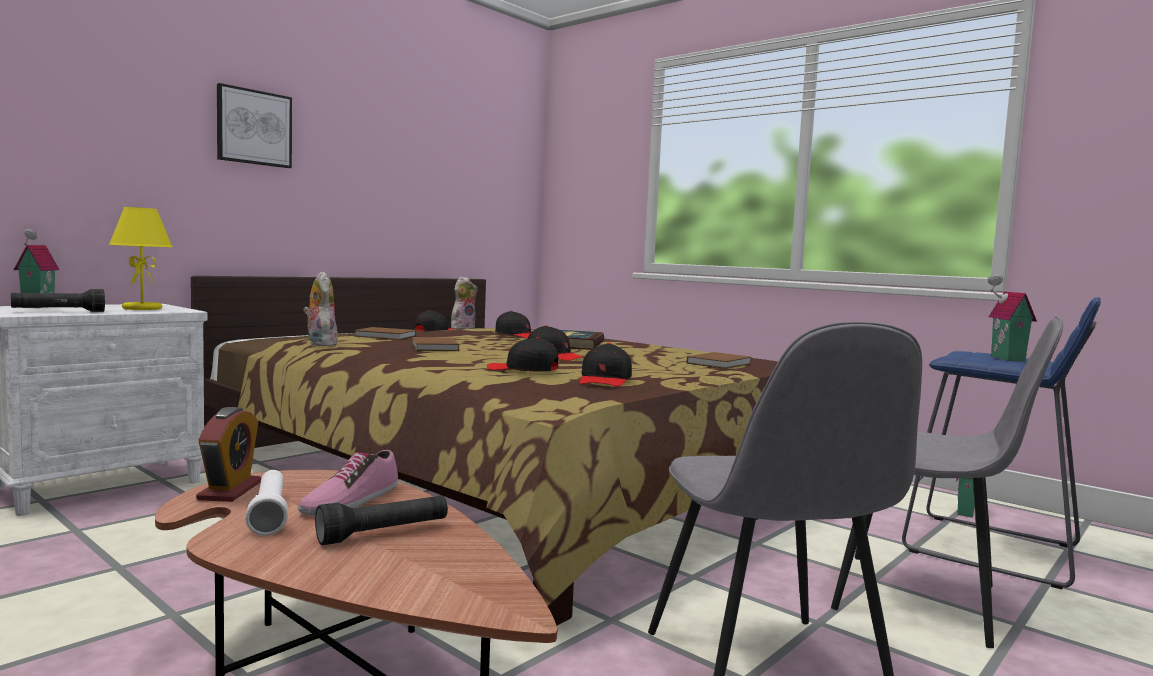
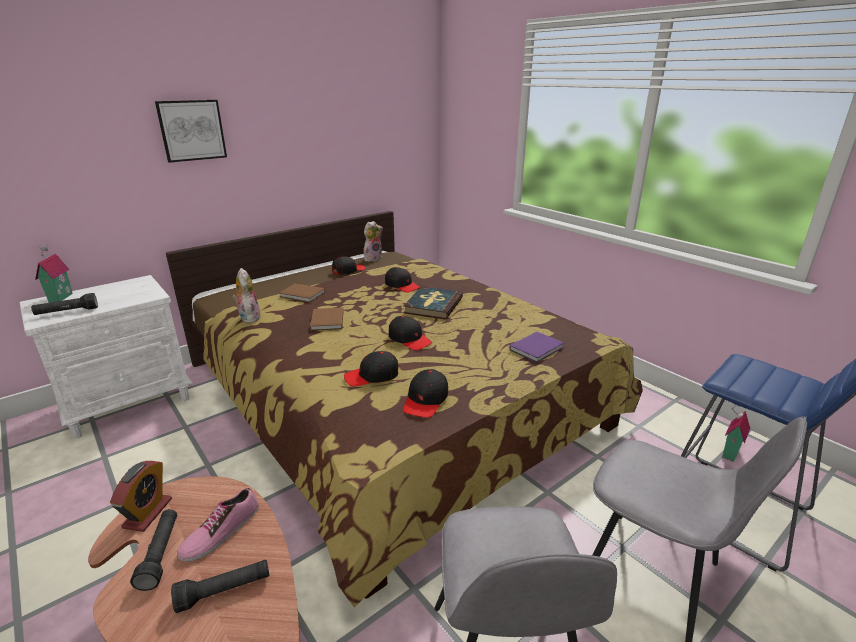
camera: 10 degrees right, 20 degrees up
(142, 308) = (127, 294): yellow table lamp -> none
(269, 514) = (160, 554): white flashlight -> black flashlight
(523, 370) = (372, 376): black cap -> black cap turned 45 degrees counterclockwise
(720, 363) = (537, 348): brown book -> purple book
(1004, 358) = (773, 383): toy house -> none

